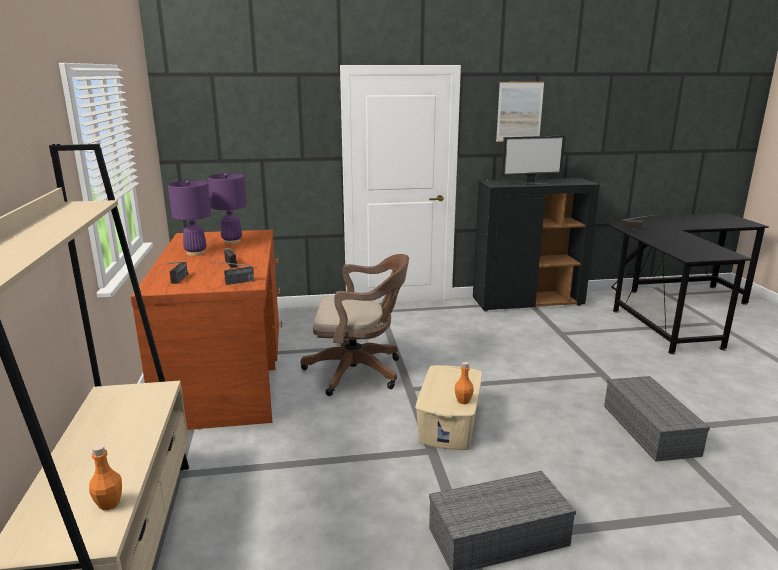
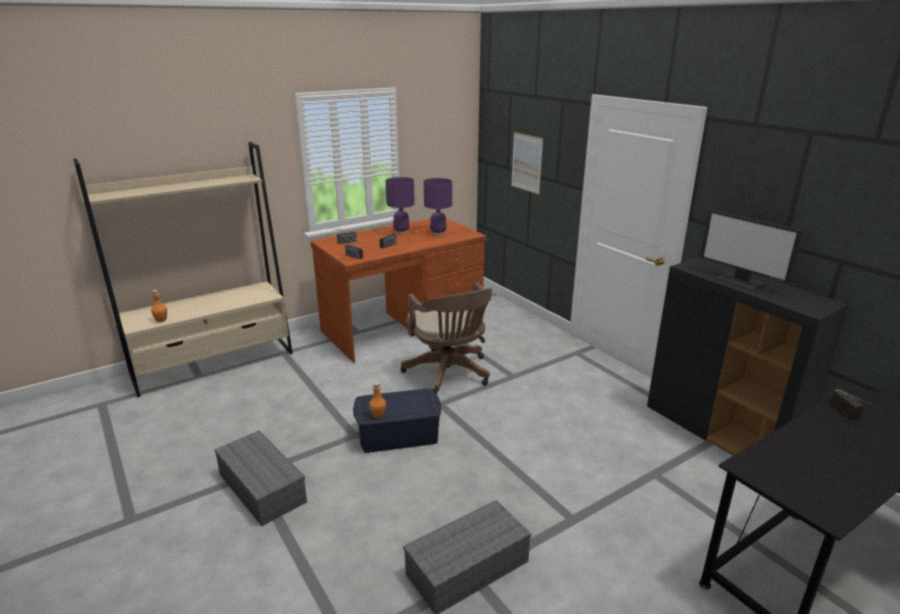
camera: 65 degrees right, 5 degrees up
(449, 423) = (398, 435): beige storage box -> blue storage box
(519, 112) = (772, 181): picture -> picture (526, 163)

